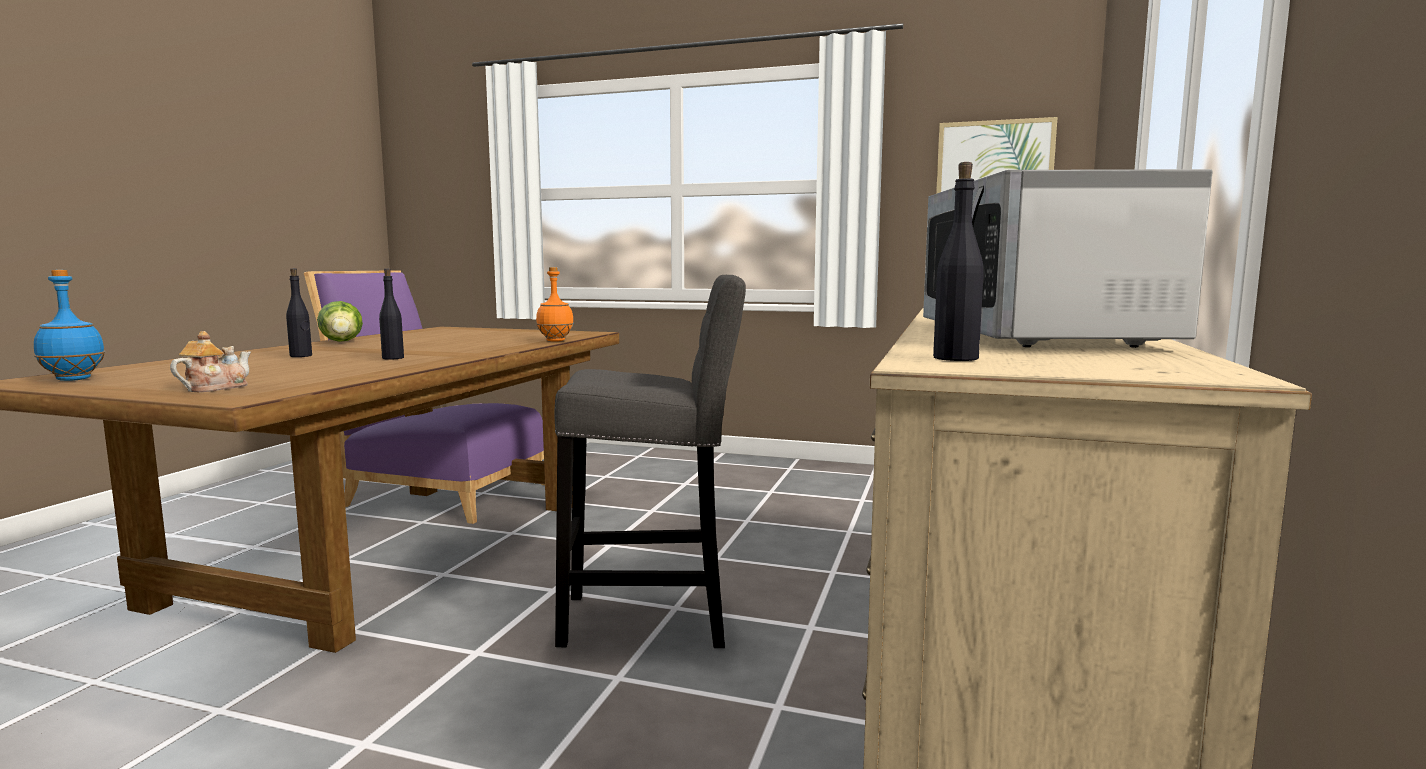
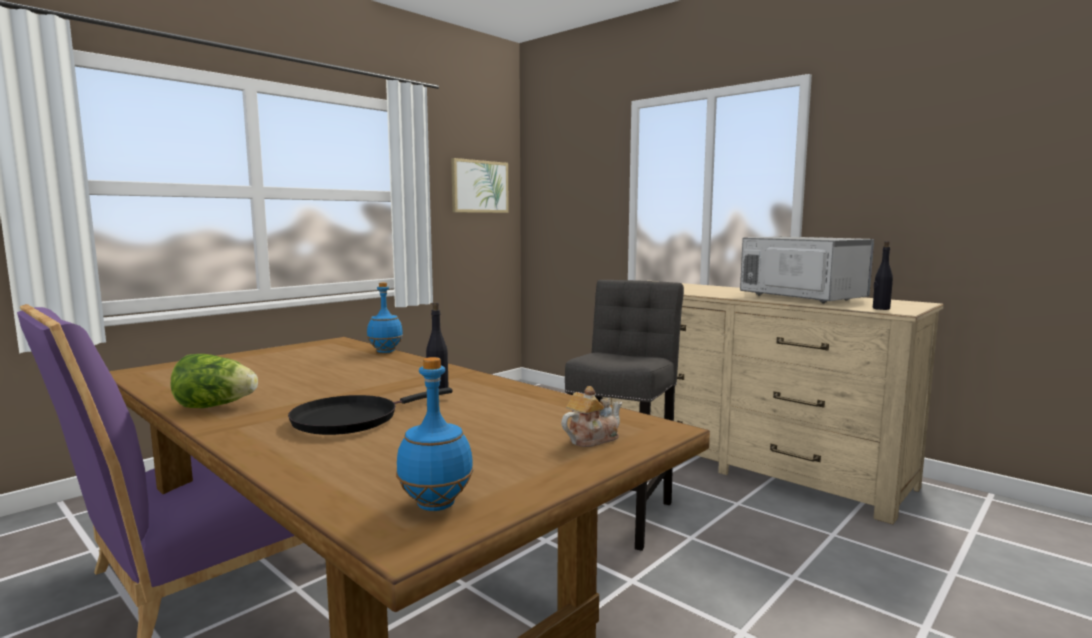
camera: 65 degrees left, 0 degrees up
(214, 388) = (591, 439): teapot -> teapot turned 90 degrees clockwise
(301, 356) = (351, 419): black bottle -> black frying pan
(556, 341) = (386, 351): orange bottle -> blue bottle
(1039, 337) = (801, 297): microwave -> microwave turned 150 degrees counterclockwise

